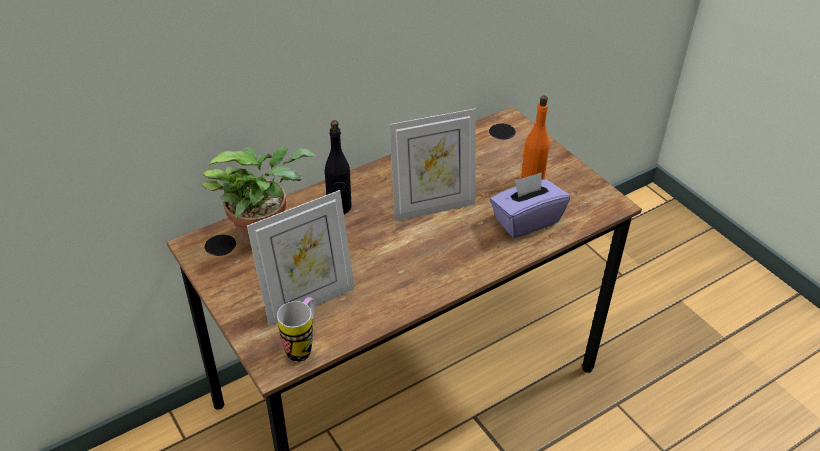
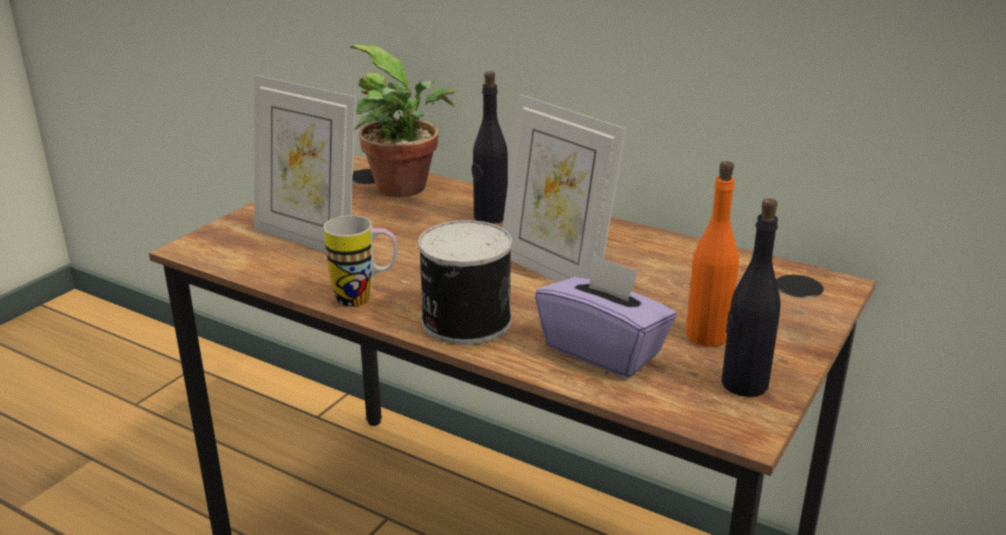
camera: 65 degrees right, 15 degrees down
(303, 346) = (232, 254): mug -> mug (365, 298)
(465, 261) = (464, 321): none -> can
(579, 189) = (743, 384): none -> black bottle

